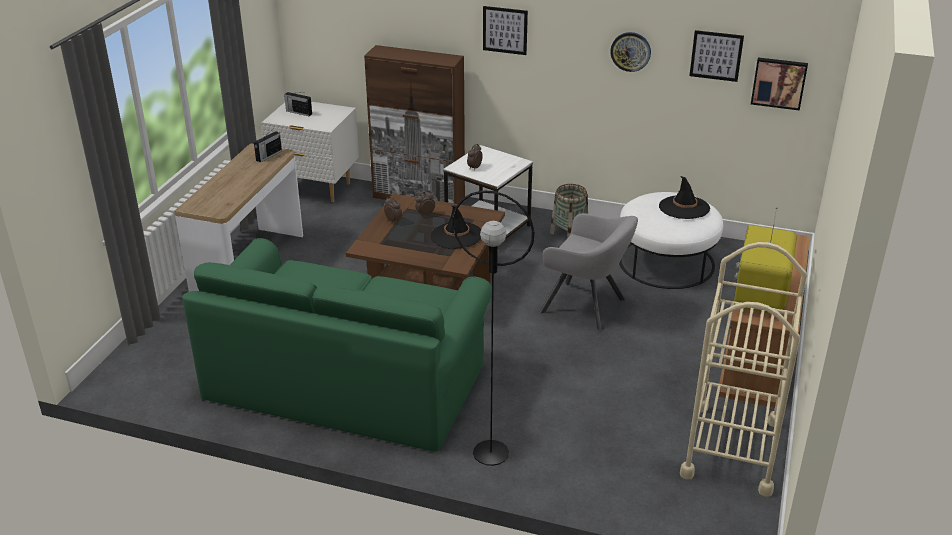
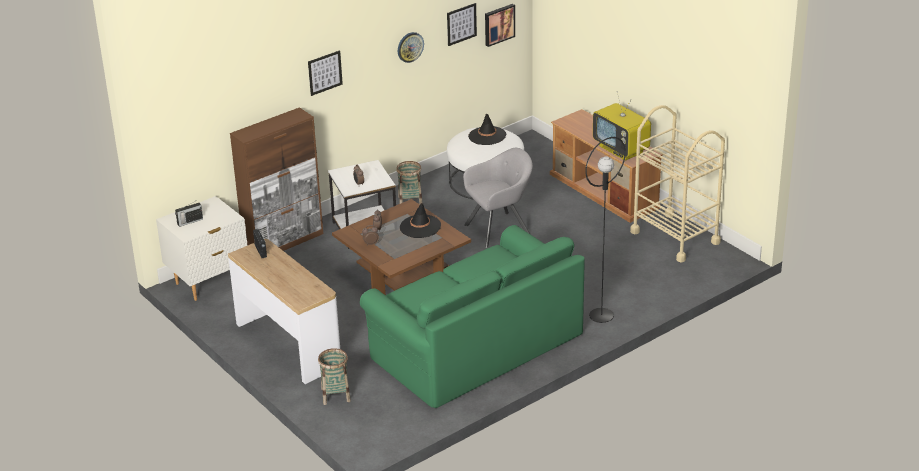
camera: 55 degrees left, 0 degrees up
(184, 325) = (335, 395): none -> basket

